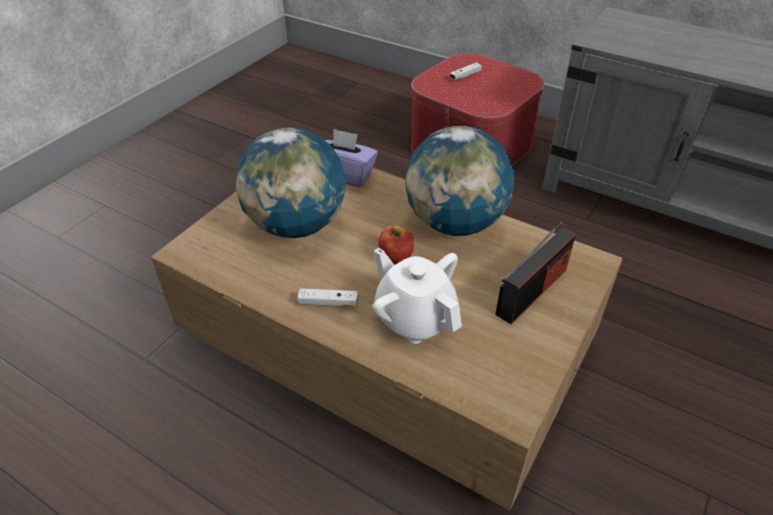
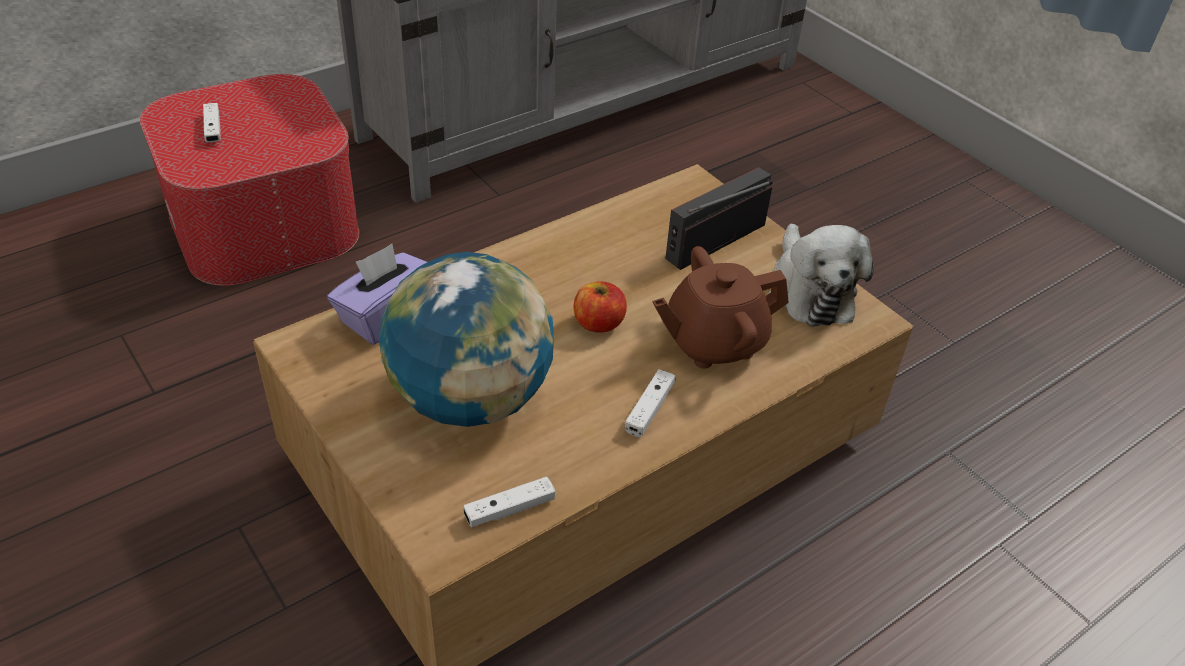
camera: 70 degrees left, 0 degrees up
(217, 266) = (509, 509): none -> white game controller
(415, 318) = (713, 342): white teapot -> brown teapot
(455, 223) = (567, 253): globe -> none
(518, 362) = (810, 290): none -> plush toy
(532, 291) = (715, 241): radio -> radio turned 105 degrees counterclockwise

